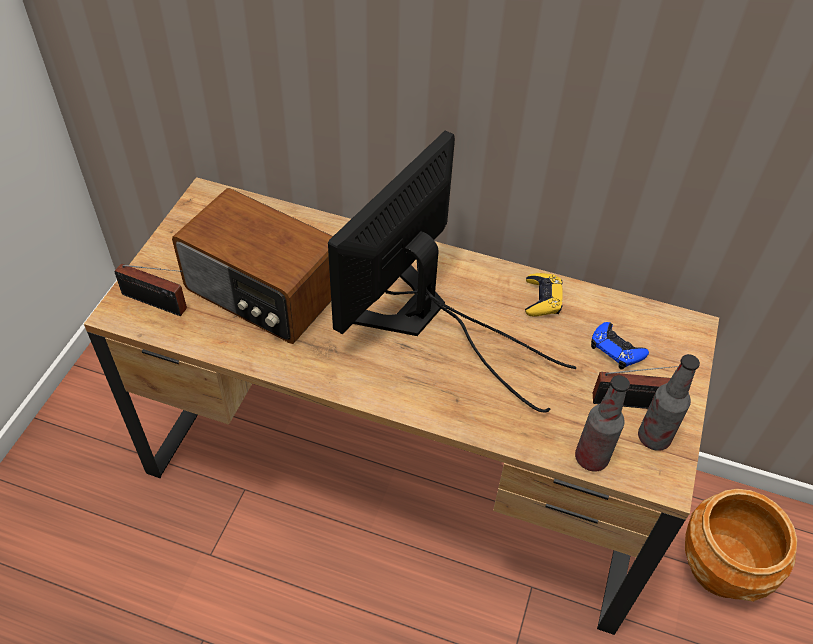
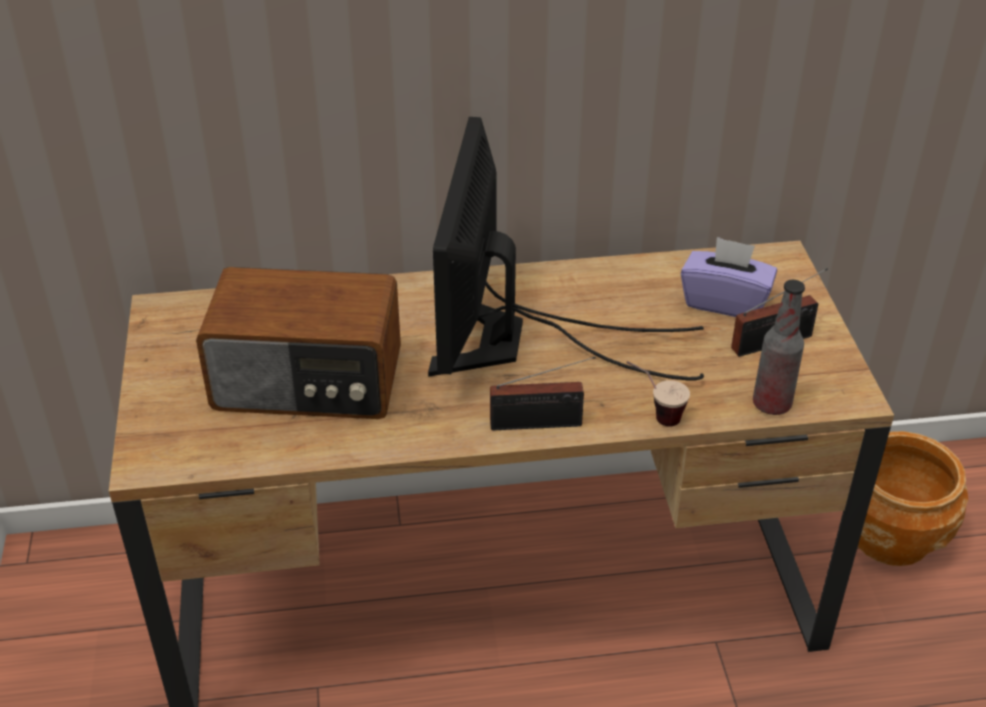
camera: 25 degrees left, 10 degrees down
(157, 303) = (188, 437): radio -> radio (541, 423)
(490, 426) = (653, 415): none -> cup
(542, 299) = (619, 282): yellow game controller -> none
(616, 349) = (725, 301): blue game controller -> purple tissue box
(653, 438) = (816, 364): bottle -> none

